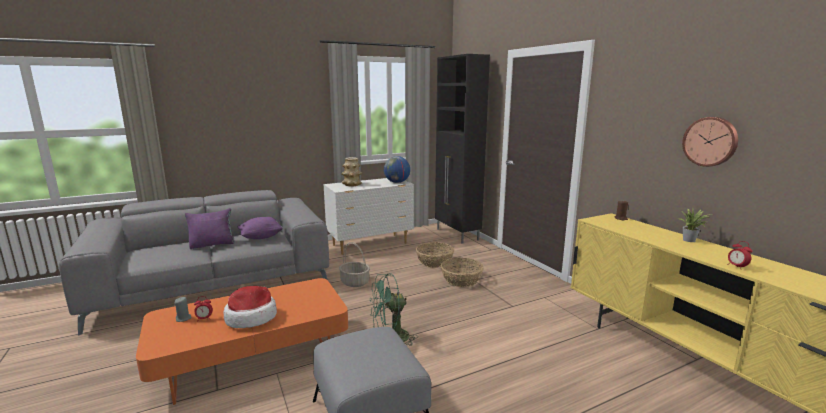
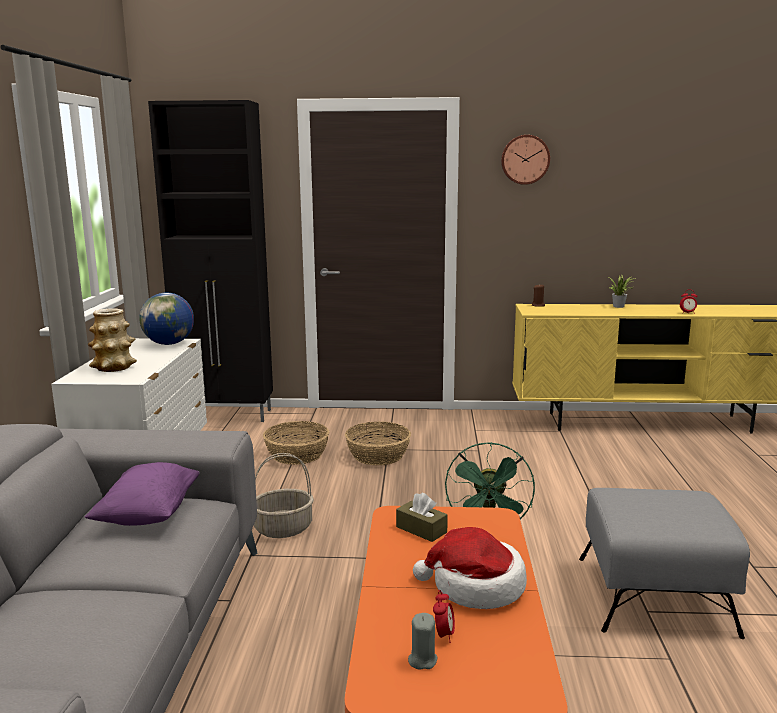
camera: 60 degrees left, 0 degrees up
(212, 244) = (100, 575): purple pillow -> none
(304, 292) = (421, 529): none -> brown tissue box
(710, 141) = (611, 209): wall clock -> wall clock (525, 159)

